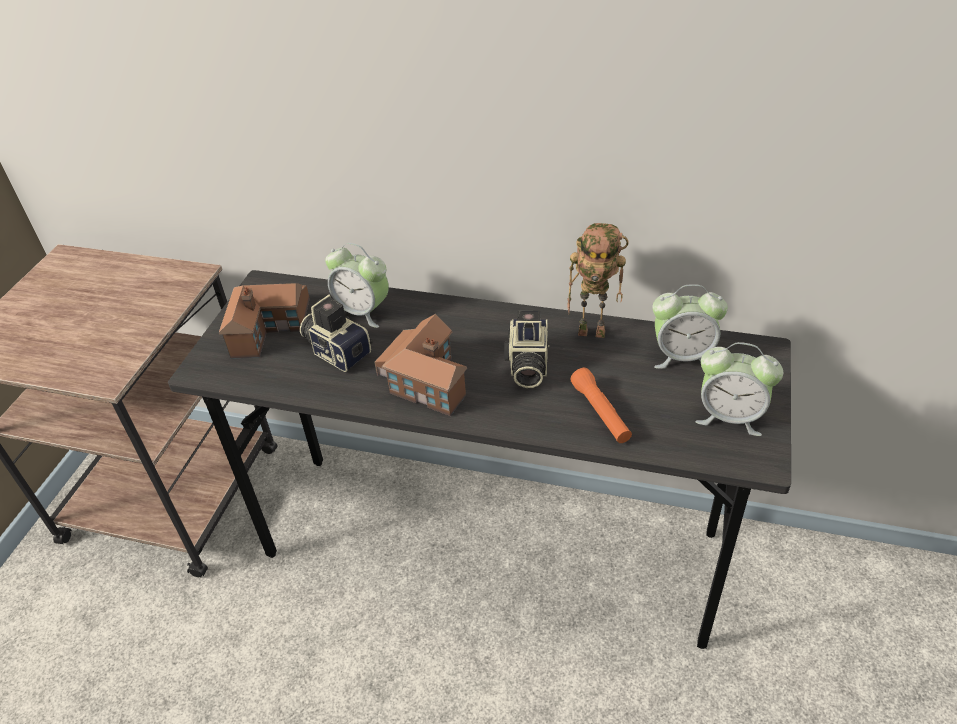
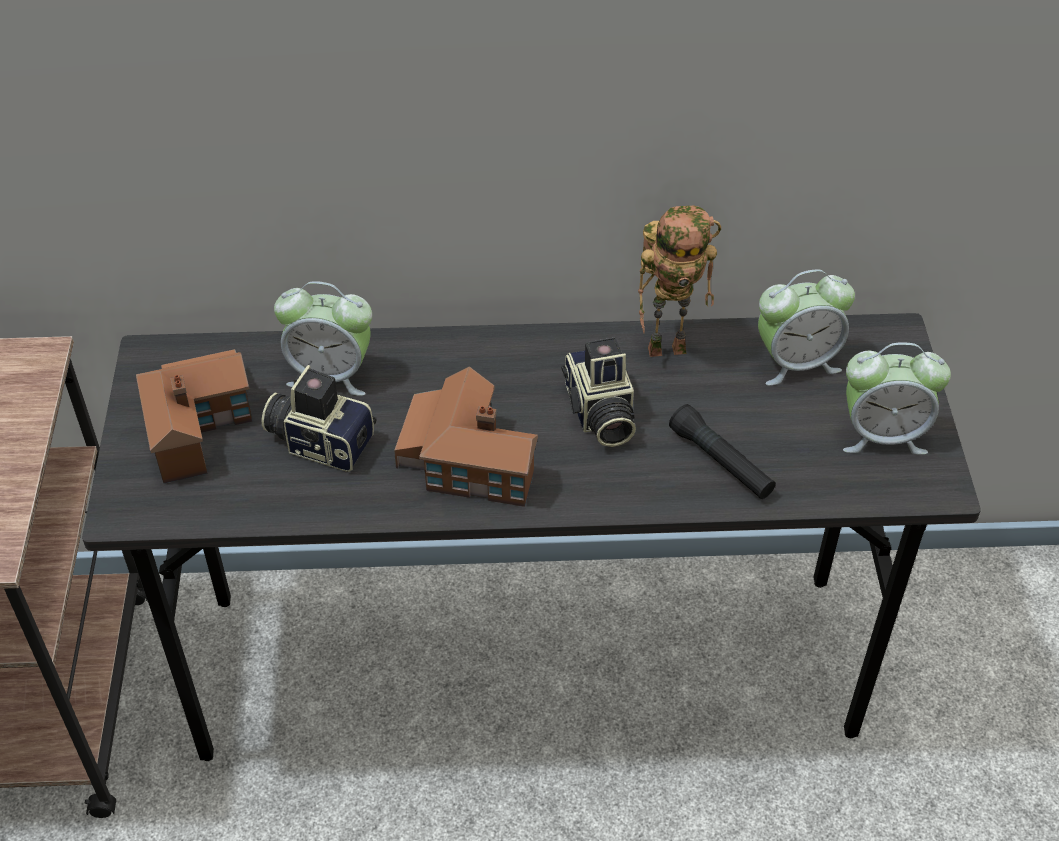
camera: 20 degrees left, 5 degrees up
(600, 413) = (721, 462): orange flashlight -> black flashlight

